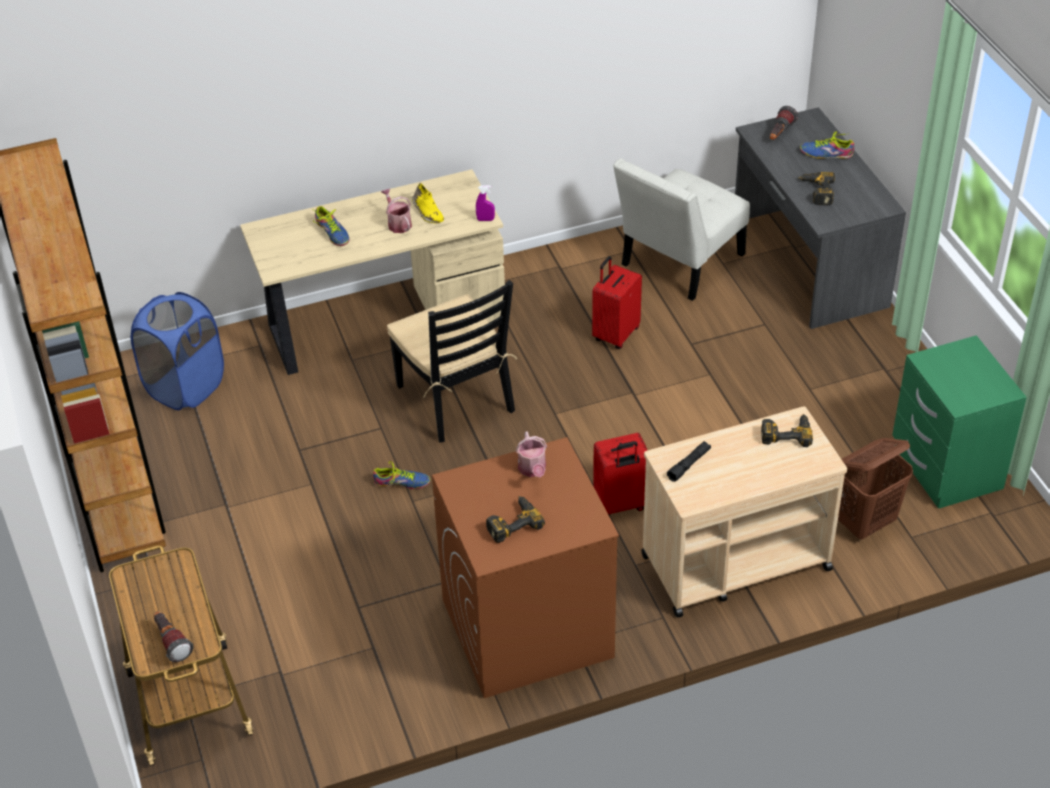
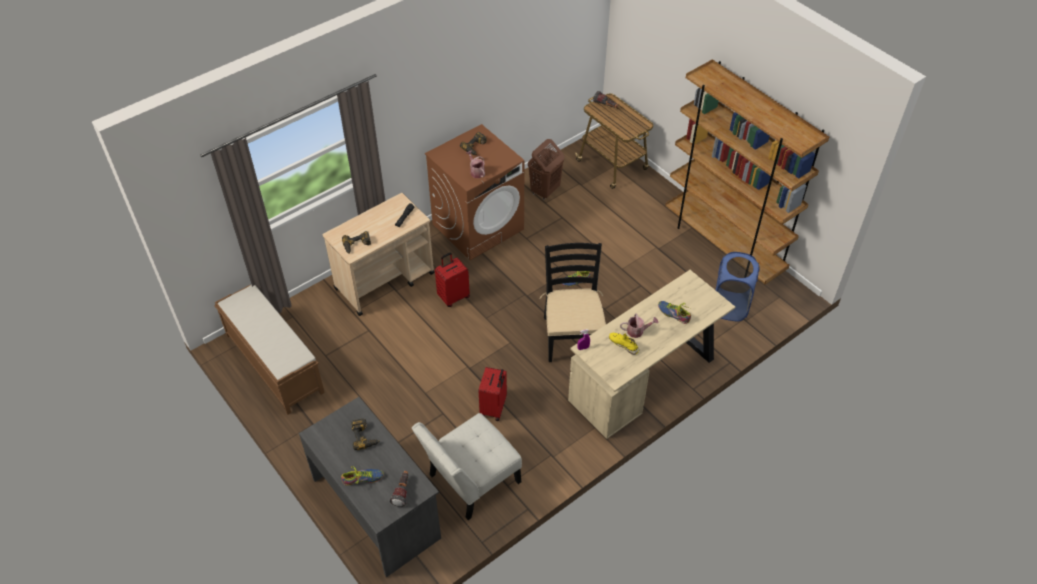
camera: 160 degrees right, 5 degrees up
(398, 223) = (637, 331): watering can -> watering can turned 45 degrees counterclockwise
(456, 399) = (571, 337): black chair -> black chair turned 45 degrees clockwise
(678, 263) = (470, 481): white chair -> white chair turned 150 degrees counterclockwise
(866, 523) = (318, 318): brown laundry basket -> brown laundry basket (545, 191)
(945, 468) = (274, 363): green nightstand -> brown bench

